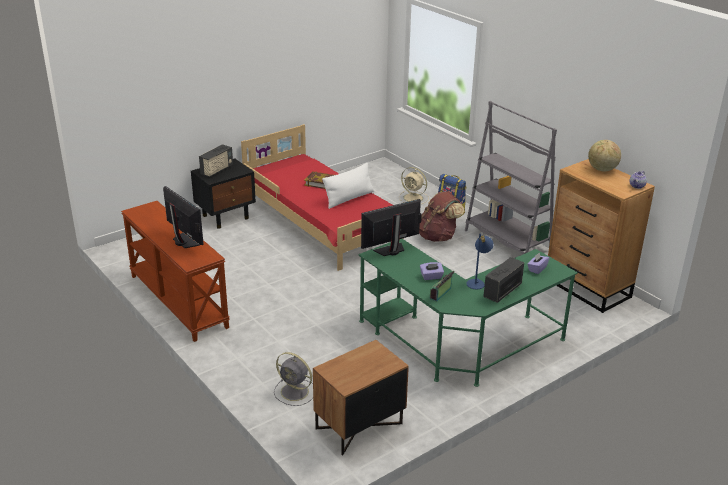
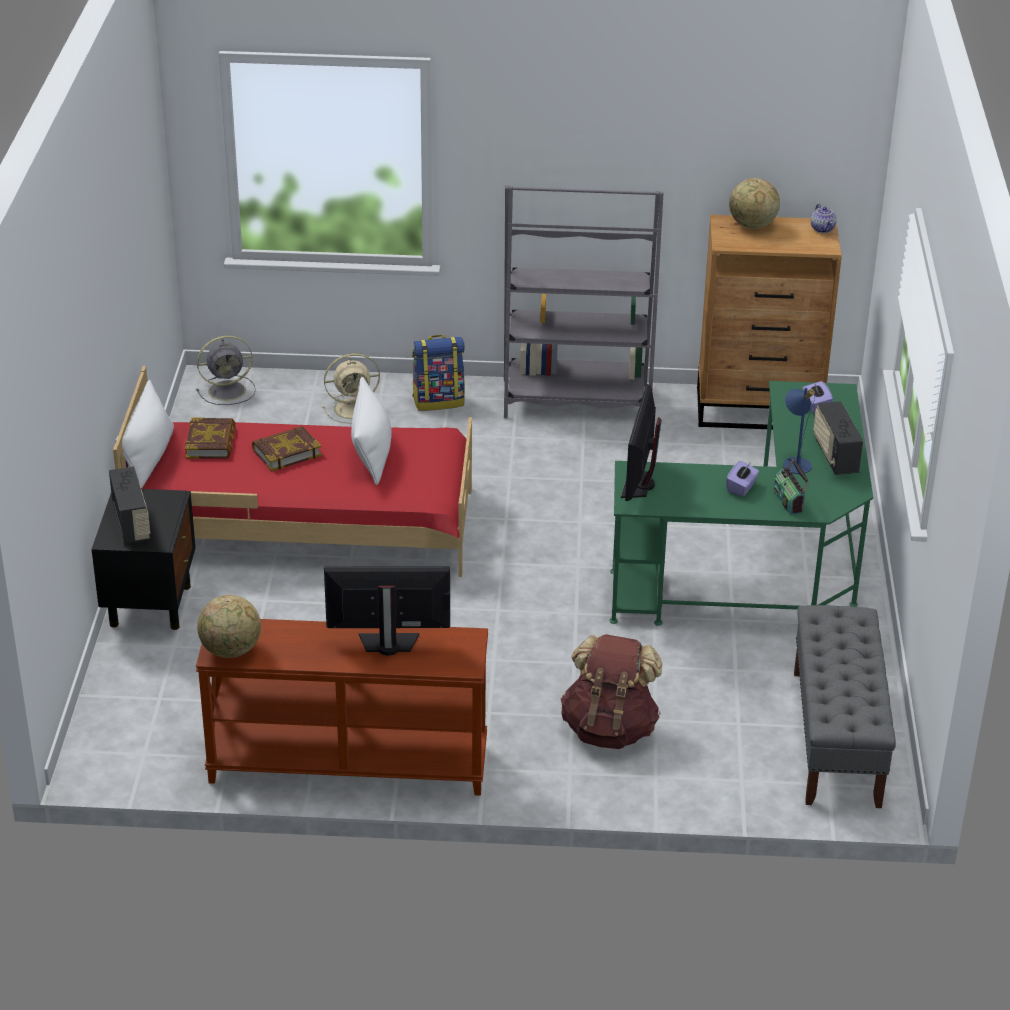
camera: 50 degrees left, 5 degrees up
(139, 213) = (231, 651): none -> globe
(278, 161) = (149, 457): none -> white pillow
(295, 392) = (708, 756): grey fan -> grey fan (228, 390)
(304, 167) = (211, 443): none -> book
(359, 427) = (836, 738): brown nightstand -> grey bench
(438, 236) = (488, 447): brown backpack -> brown backpack (610, 729)

